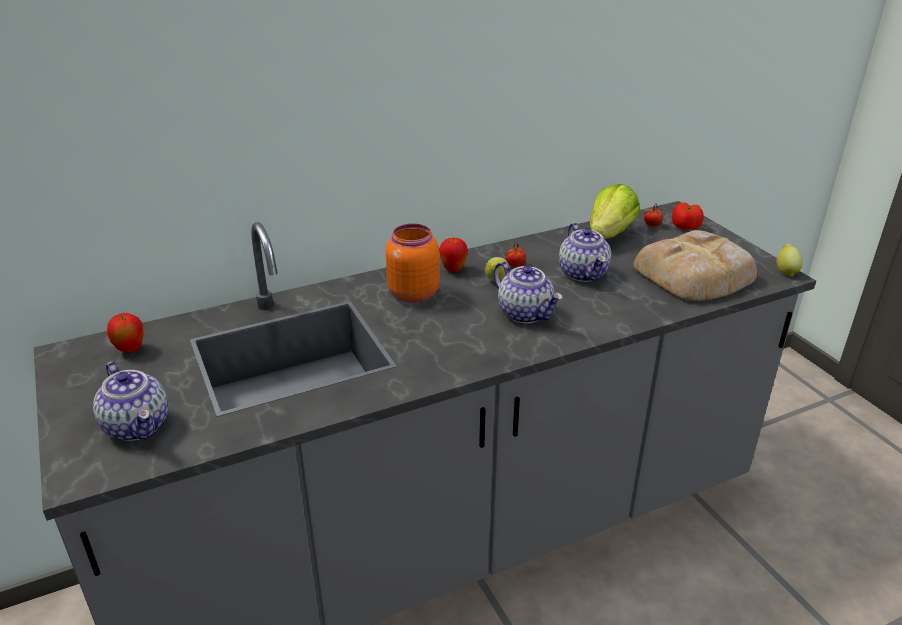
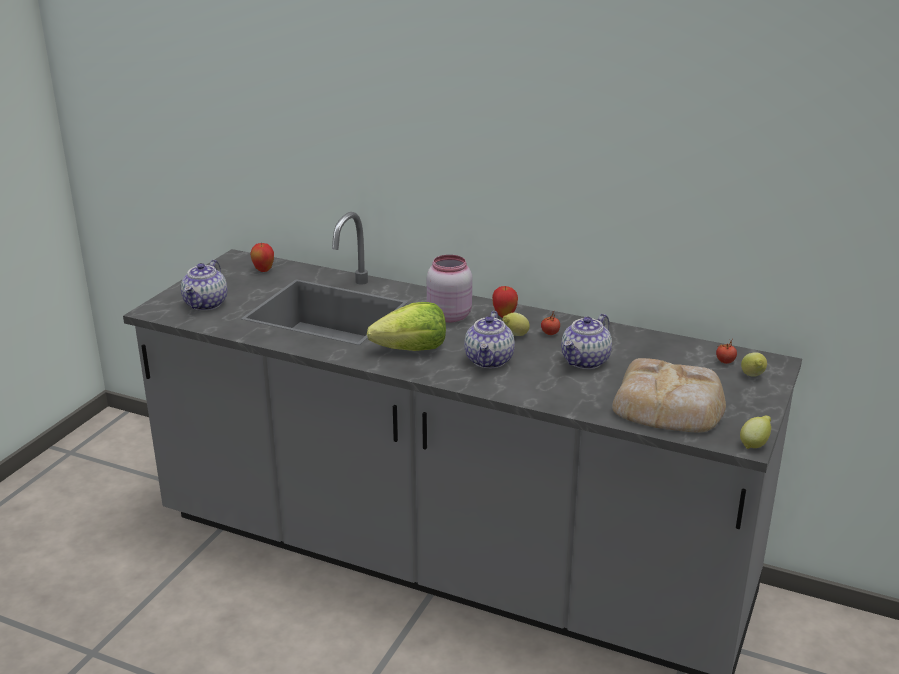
camera: 50 degrees right, 5 degrees down
(412, 294) = (448, 315): orange jar -> pink jar
(609, 234) = (671, 350): lettuce -> lettuce (412, 349)
(685, 227) = (752, 376): tomato -> lemon

